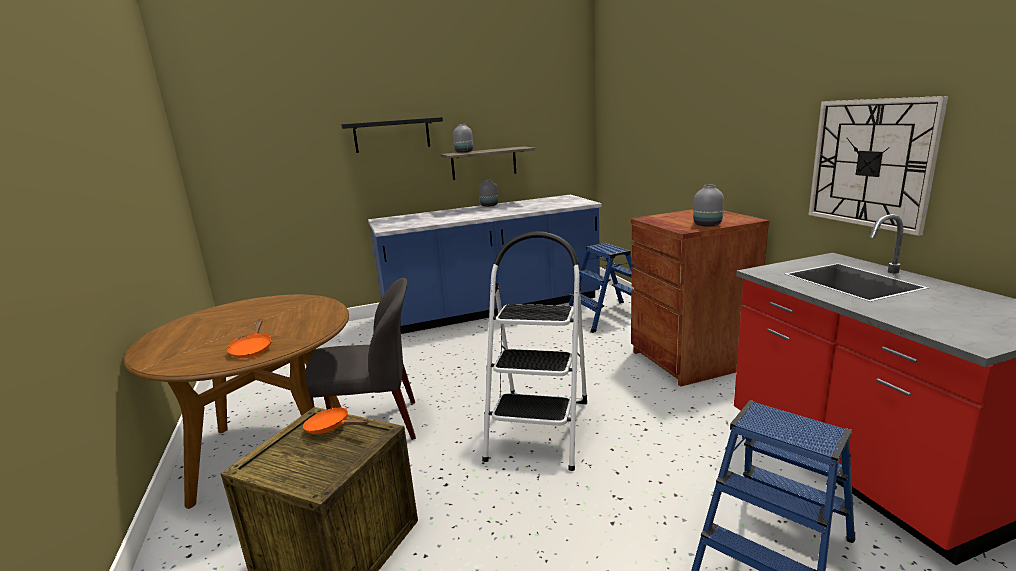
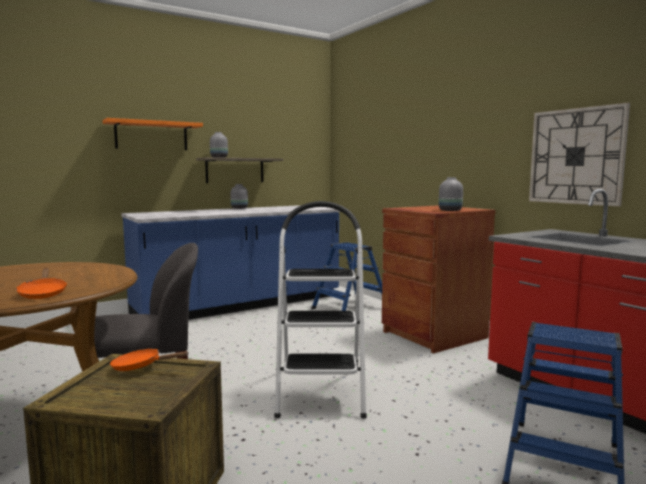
camera: 15 degrees left, 10 degrees down
(392, 135) = (151, 135): black shelf -> orange shelf

